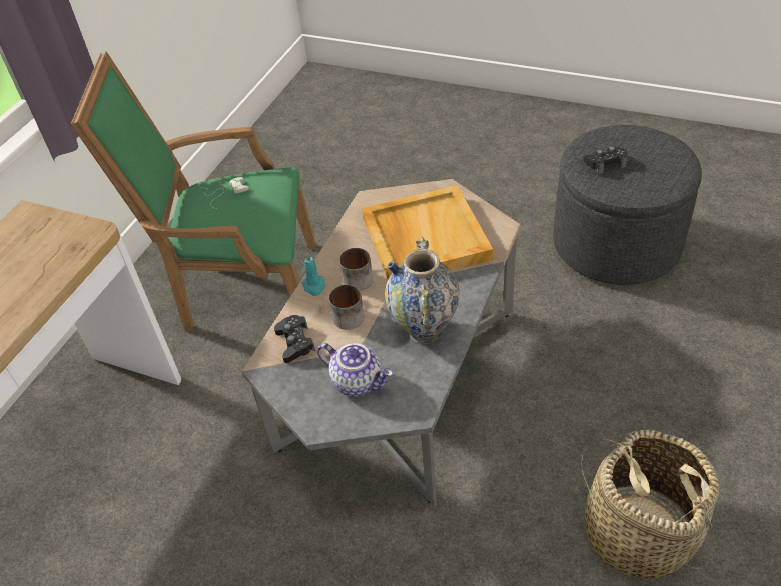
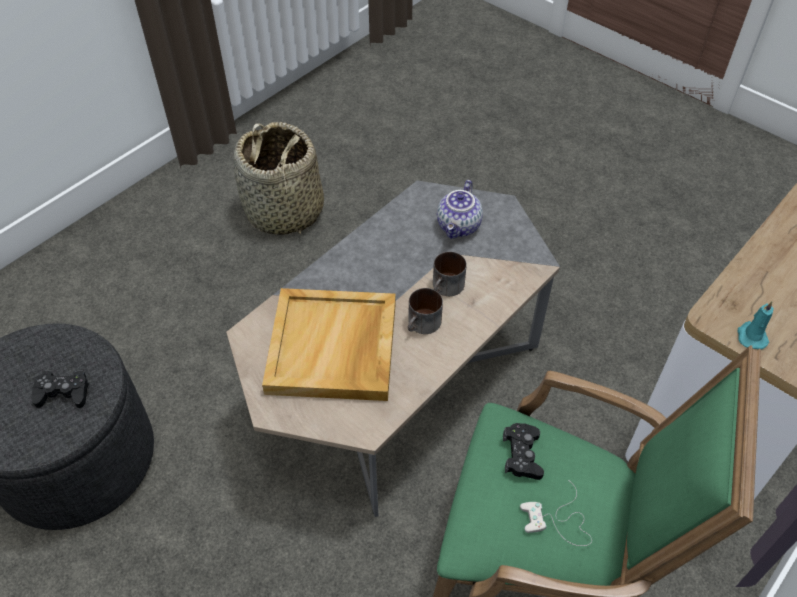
camera: 165 degrees left, 5 degrees up
(295, 343) = (505, 276): black game controller -> black game controller (522, 455)
(314, 286) = (471, 329): turquoise candle -> turquoise candle (751, 336)
(358, 381) = (459, 227): teapot -> teapot turned 120 degrees counterclockwise
(424, 331) = (385, 250): vase -> none

